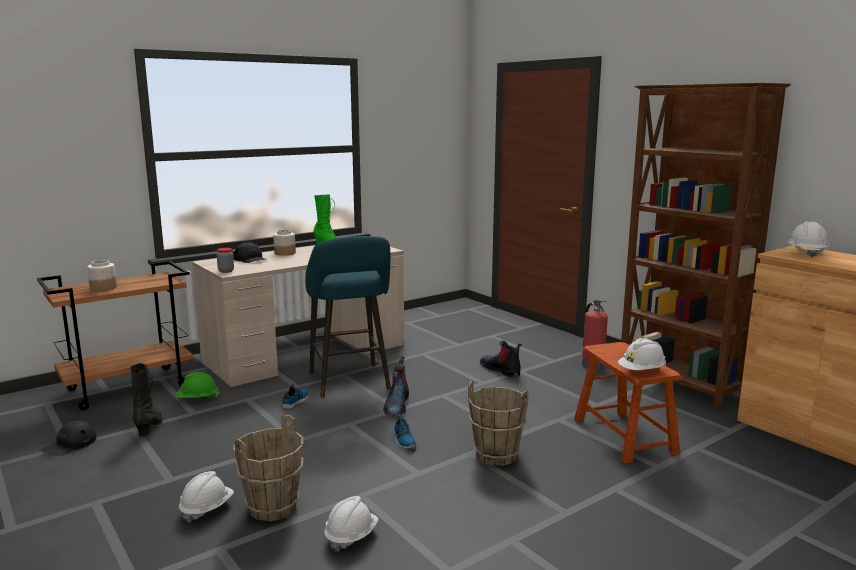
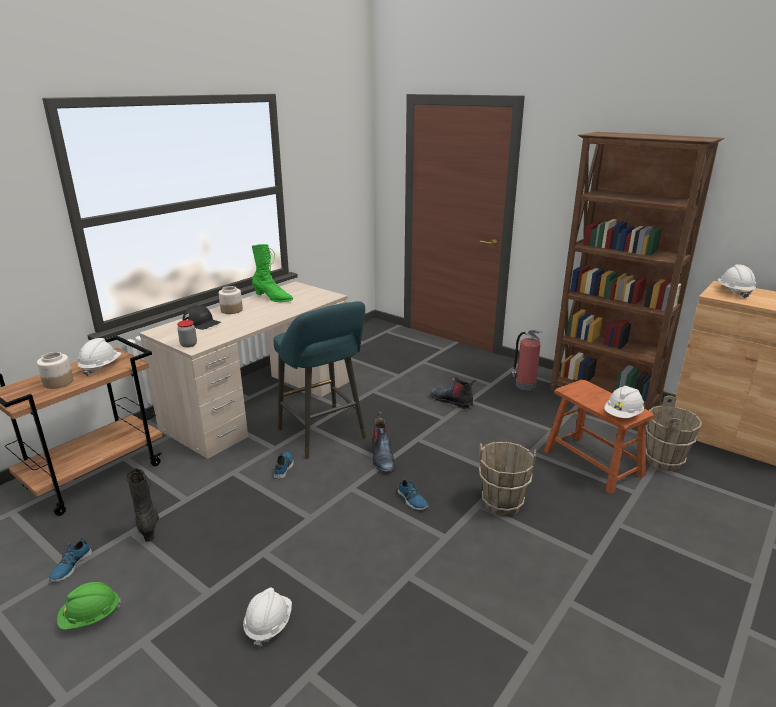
camera: 15 degrees left, 10 degrees up
(69, 444) = (70, 566): black cap -> shoe
(197, 399) = (181, 480): green hard hat -> green hard hat (90, 617)
(273, 508) = (334, 608): brown bucket -> brown bucket (664, 461)
(351, 536) = (427, 628): white hard hat -> white hard hat (101, 367)

